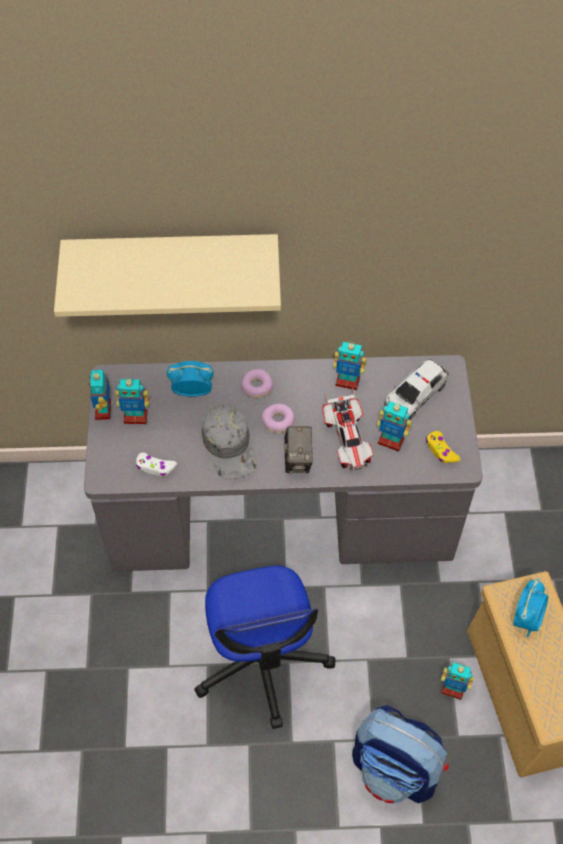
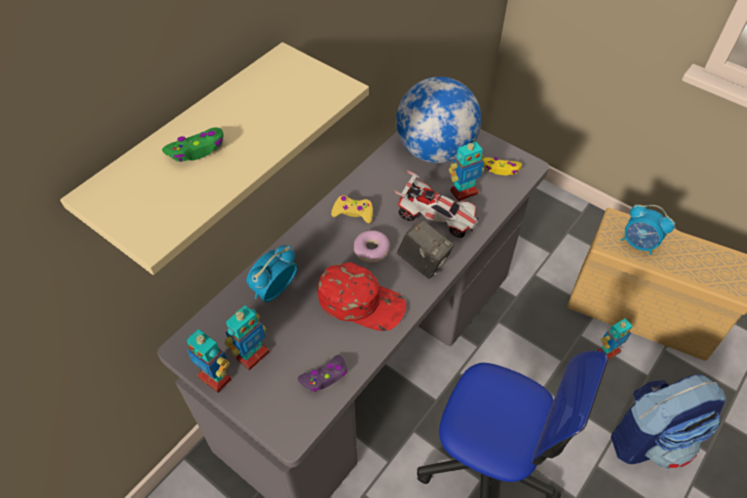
camera: 50 degrees left, 5 degrees down
(147, 266) = (197, 150): none -> green game controller
(155, 467) = (324, 377): white game controller -> purple game controller
(230, 446) = (361, 302): grey cap -> red cap
(256, 387) = (321, 242): donut -> none
(300, 386) = (353, 212): none -> yellow game controller
(347, 381) = (380, 180): toy robot -> none
(414, 395) = (435, 151): toy car -> globe
(526, 618) = (639, 243): alarm clock -> alarm clock turned 150 degrees clockwise

